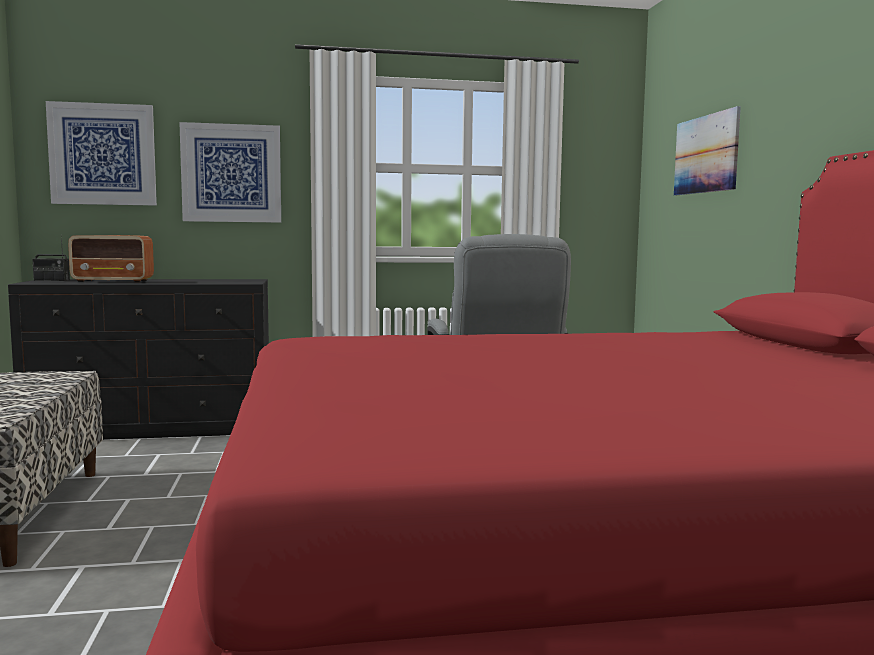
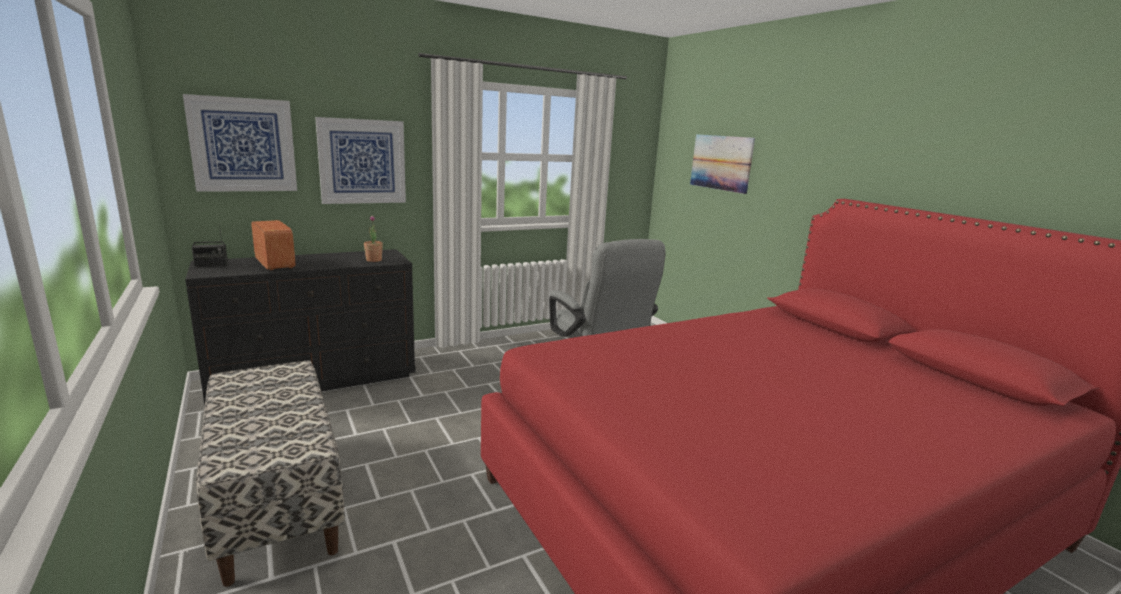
camera: 20 degrees left, 10 degrees up
(114, 281) = (275, 264): radio -> radio turned 105 degrees counterclockwise
(224, 282) = (374, 260): none -> potted plant

